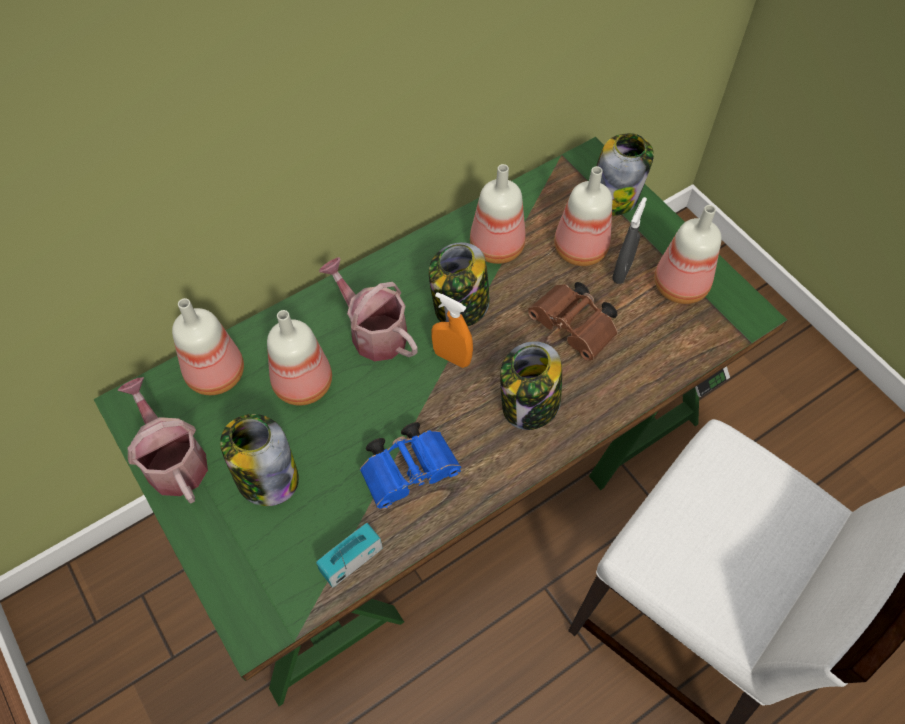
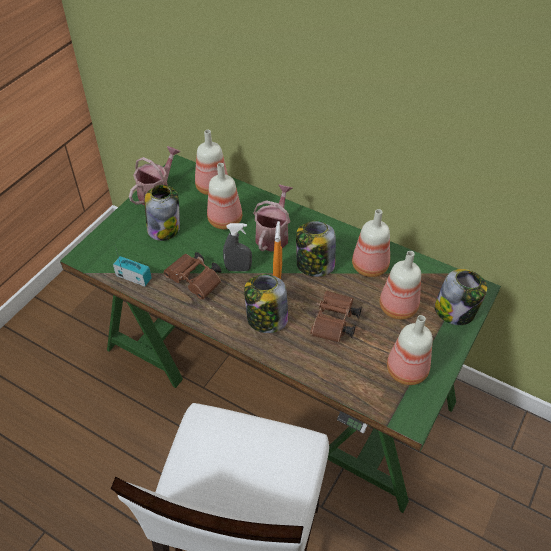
camera: 65 degrees right, 10 degrees down
(411, 470) = (196, 282): blue binoculars -> brown binoculars
(622, 271) = (396, 335): grey spray bottle -> grey spray bottle (238, 269)

